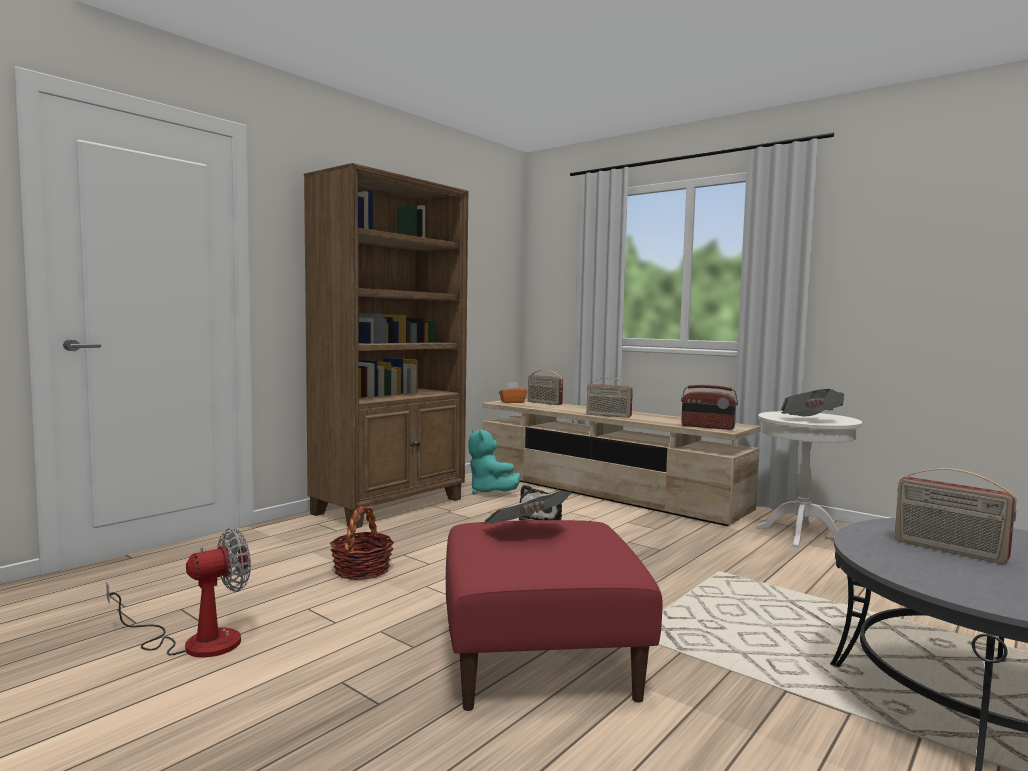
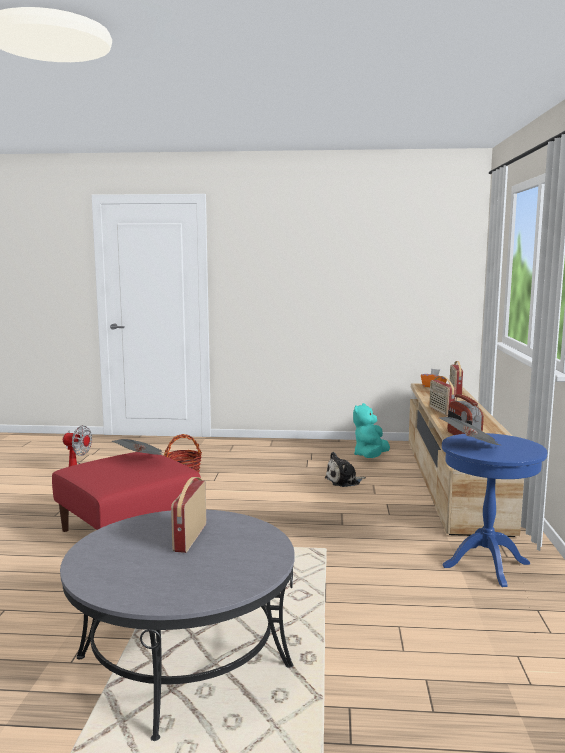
camera: 55 degrees right, 5 degrees up
(391, 506) = (290, 447): brown bookcase -> none
(801, 535) = (486, 565): white side table -> blue side table

